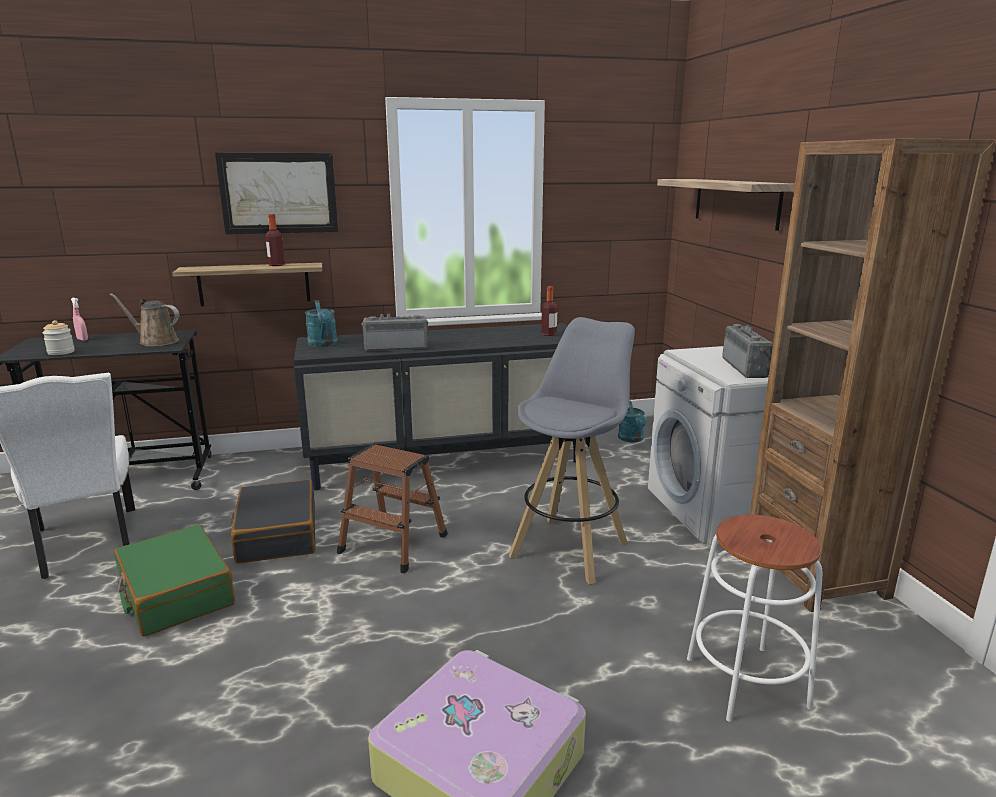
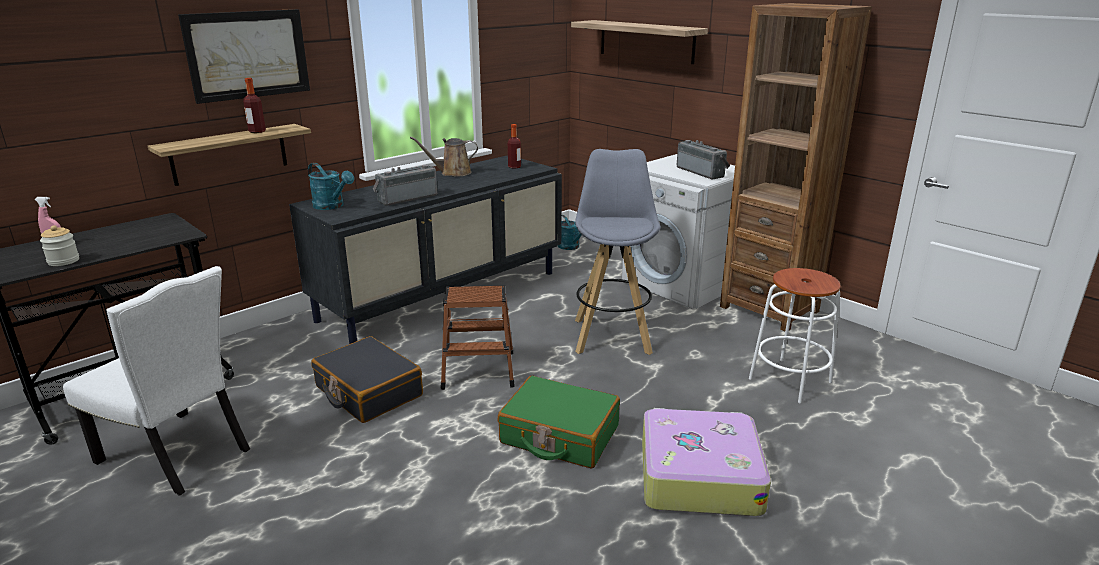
camera: 30 degrees left, 5 degrees up
(155, 342) = (157, 232): brown watering can -> brown watering can (452, 173)
(176, 593) = (339, 461): green suitcase -> green suitcase (559, 435)

